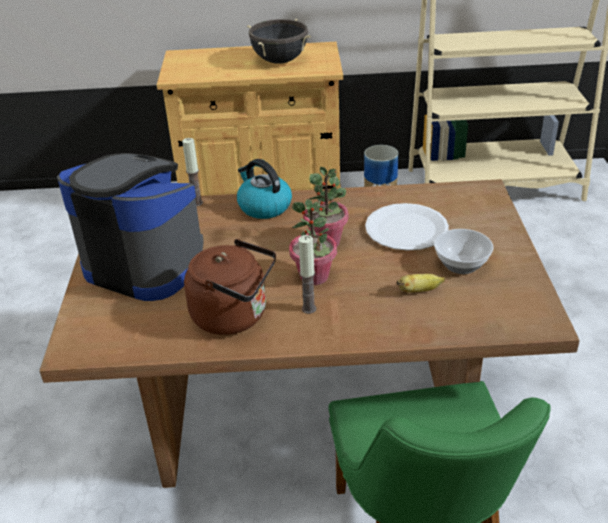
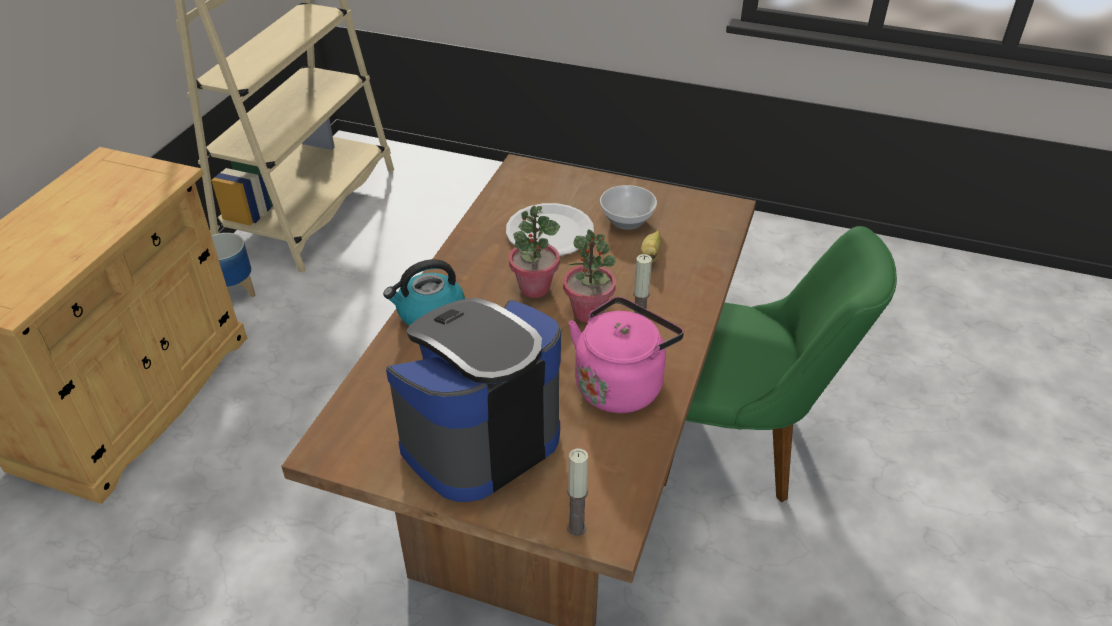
camera: 70 degrees left, 5 degrees up
(197, 203) = (374, 367): candle -> candle (576, 528)
(234, 316) = (621, 384): brown kettle -> pink kettle
(280, 61) = (96, 203): black cooking pot -> none

